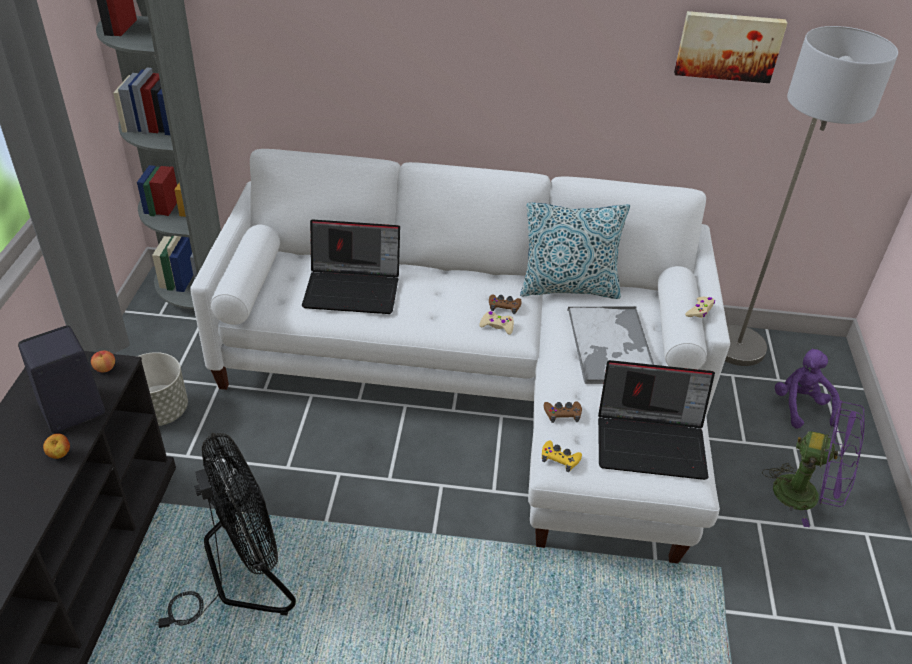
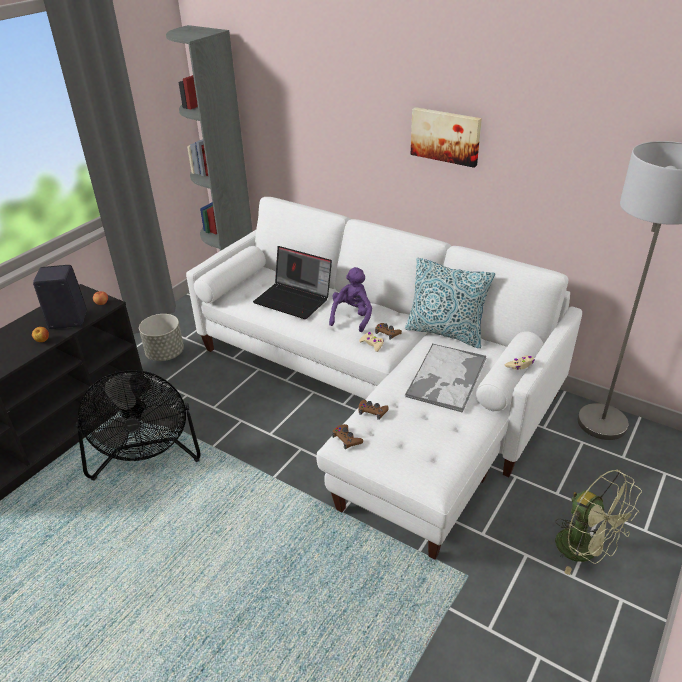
camera: 30 degrees right, 5 degrees down
(236, 569) = (142, 455): black fan -> black fan turned 75 degrees clockwise
(560, 458) = (346, 439): yellow game controller -> brown game controller
(652, 442) = (425, 449): laptop -> none
(728, 46) = (595, 155): picture -> picture (446, 136)
(800, 407) = (629, 483): purple plush toy -> purple plush toy (352, 317)
(806, 495) = (585, 551): purple fan -> green fan

